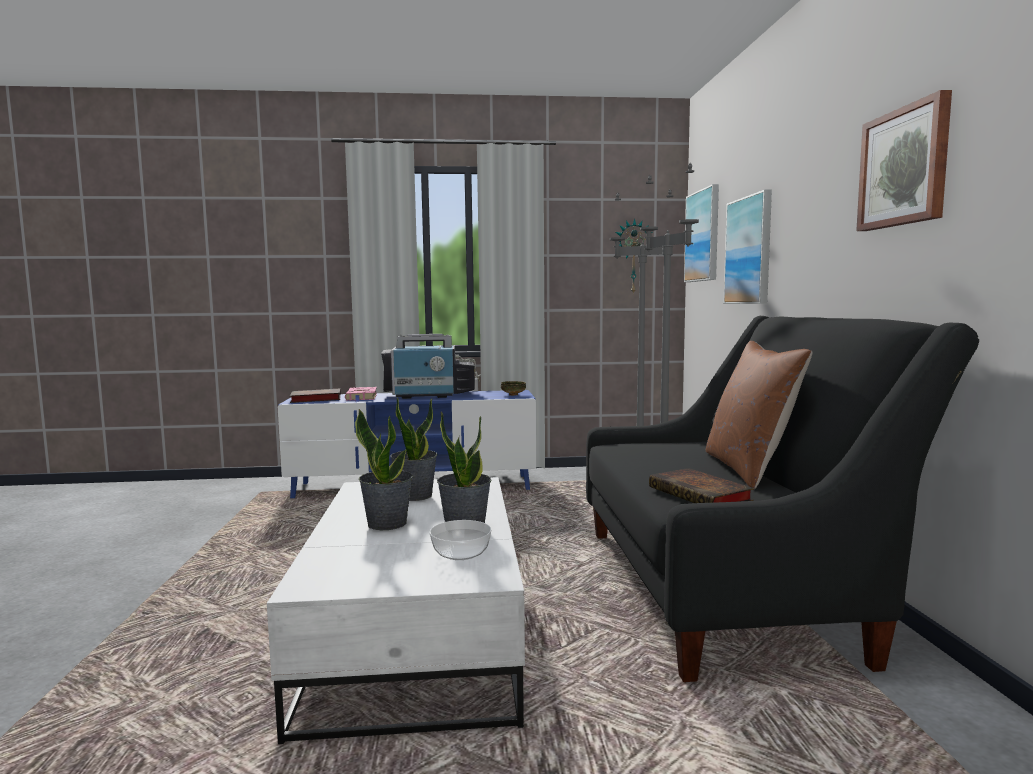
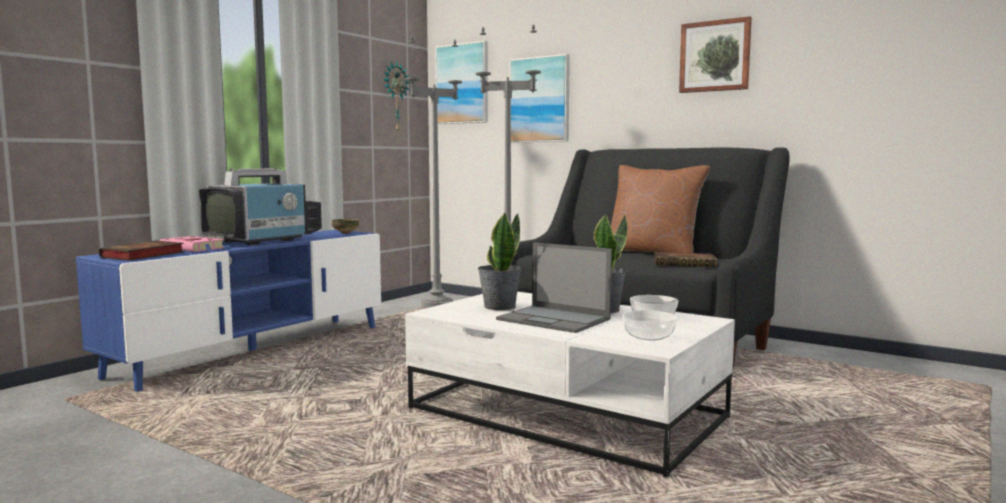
camera: 50 degrees left, 0 degrees up
(359, 571) = (648, 336): none -> bowl
(387, 523) = (555, 319): potted plant -> laptop

